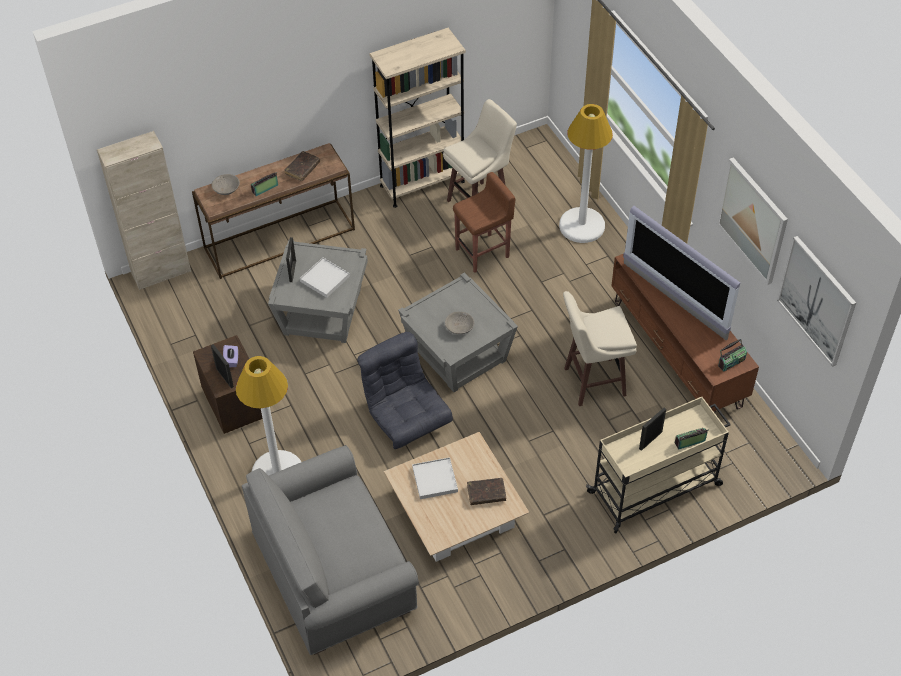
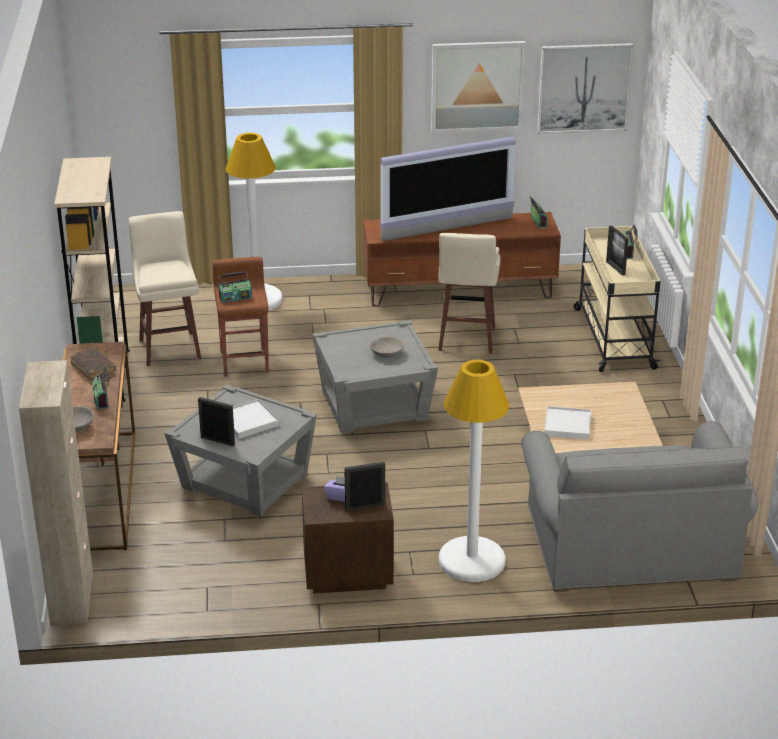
camera: 70 degrees left, 20 degrees down
(406, 418) = (443, 456): grey armchair -> none
(475, 207) = (235, 297): none -> radio
(486, 494) = (601, 399): brown book -> none

